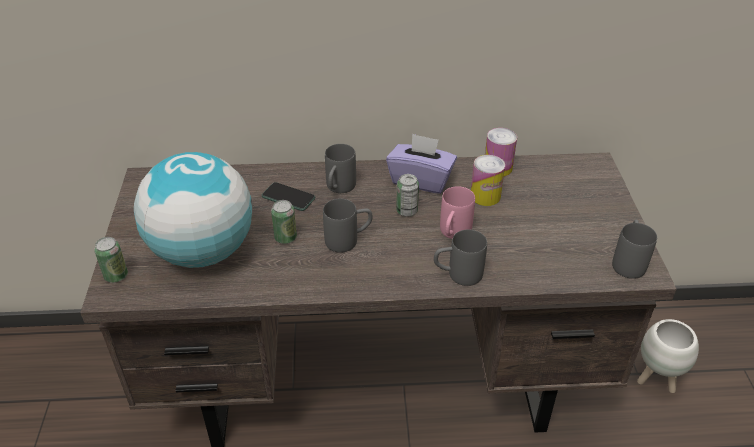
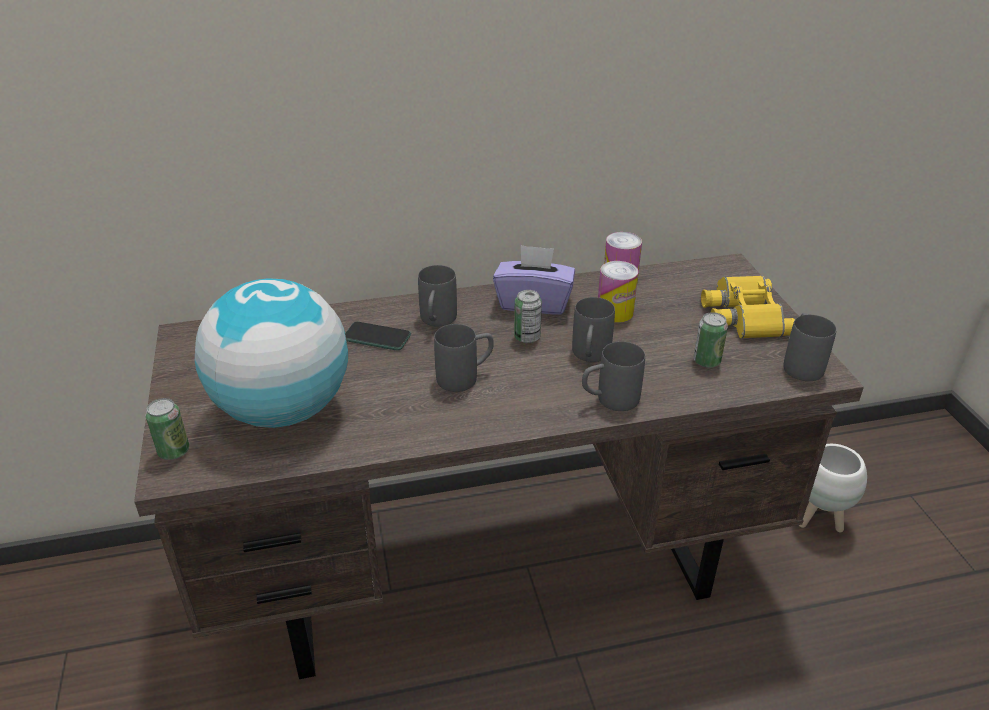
camera: 10 degrees left, 5 degrees down
(285, 238) = (386, 383): can -> can (706, 361)
(453, 234) = (590, 356): pink mug -> grey mug
(592, 210) = (742, 314): none -> yellow binoculars

